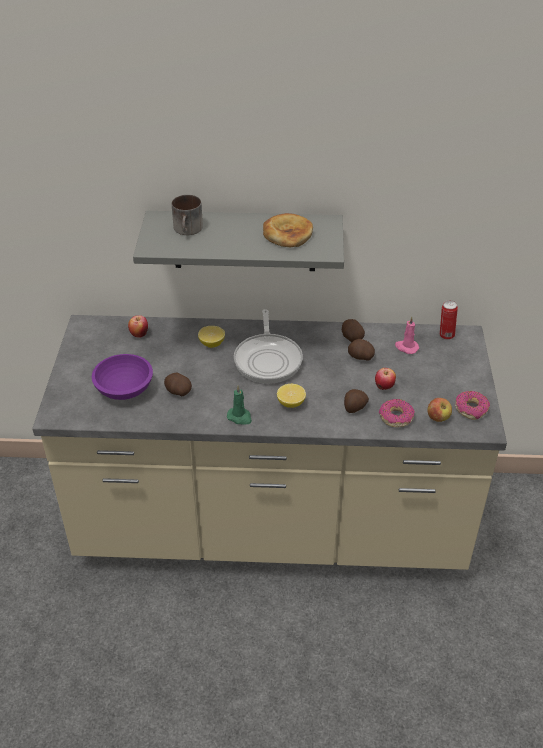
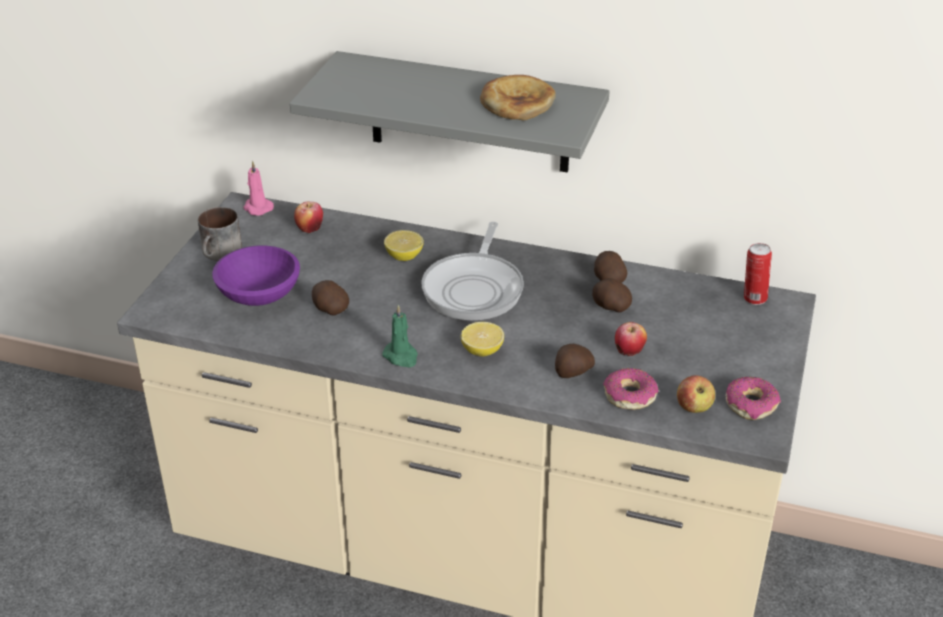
camera: 15 degrees right, 5 degrees down
(188, 229) = (381, 80): mug -> mug (221, 253)
(406, 347) = (685, 305): pink candle -> pink candle (257, 208)

